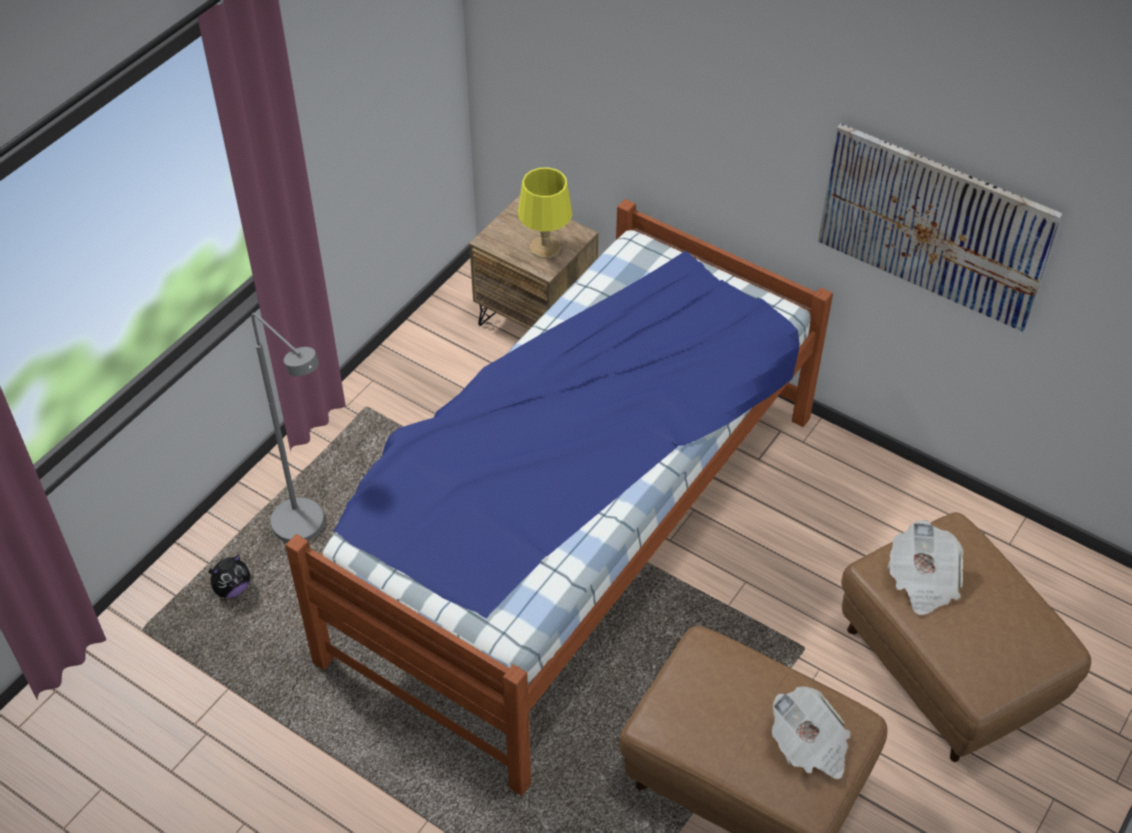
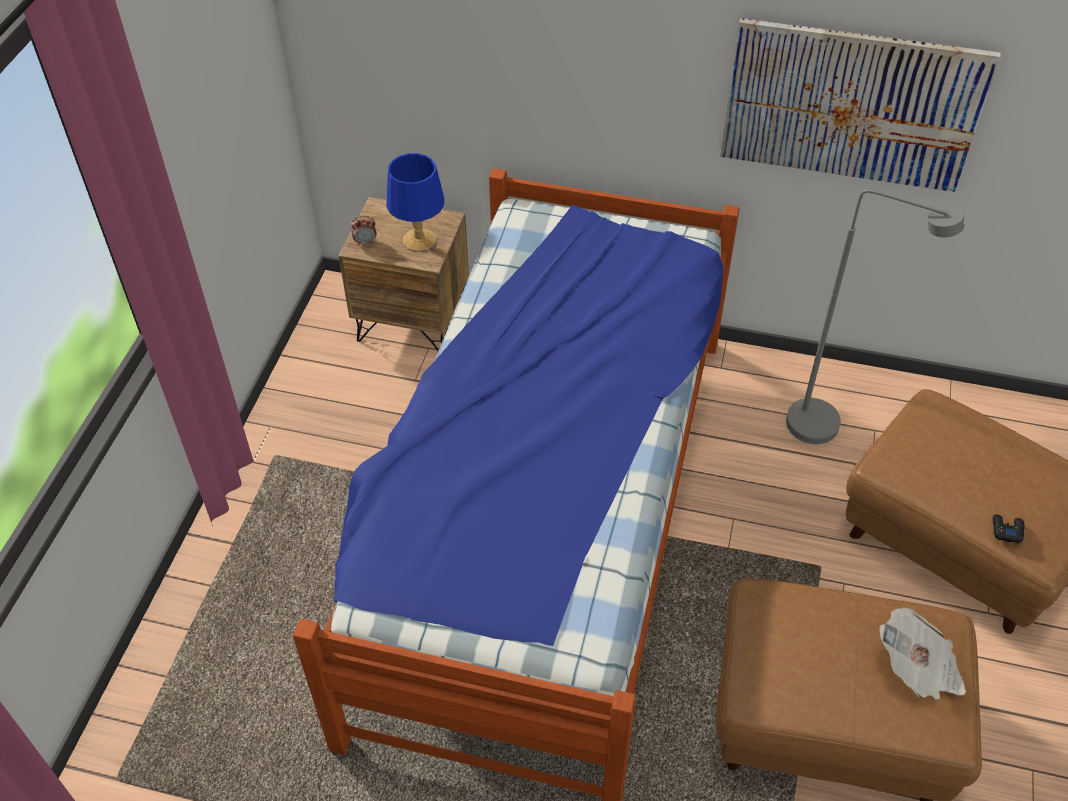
camera: 20 degrees left, 0 degrees up
(232, 588) = (204, 696): plush toy -> none
(309, 531) = (266, 606): grey floor lamp -> grey floor lamp (828, 427)
(497, 237) = (365, 242): none -> alarm clock
(545, 248) = (419, 241): yellow table lamp -> blue table lamp
(922, 581) = (935, 465): newspaper -> none
(957, 657) = (1006, 530): none -> black game controller

